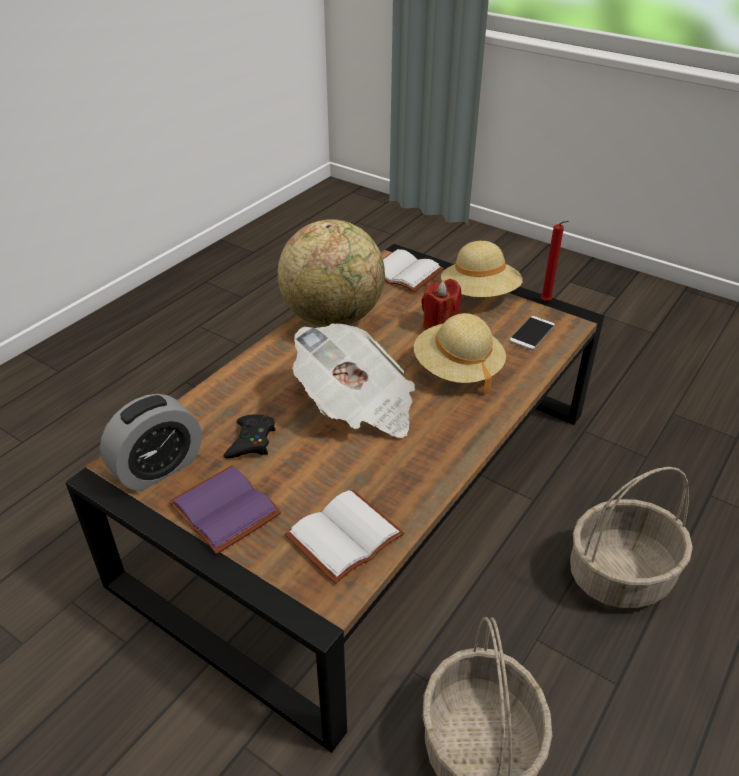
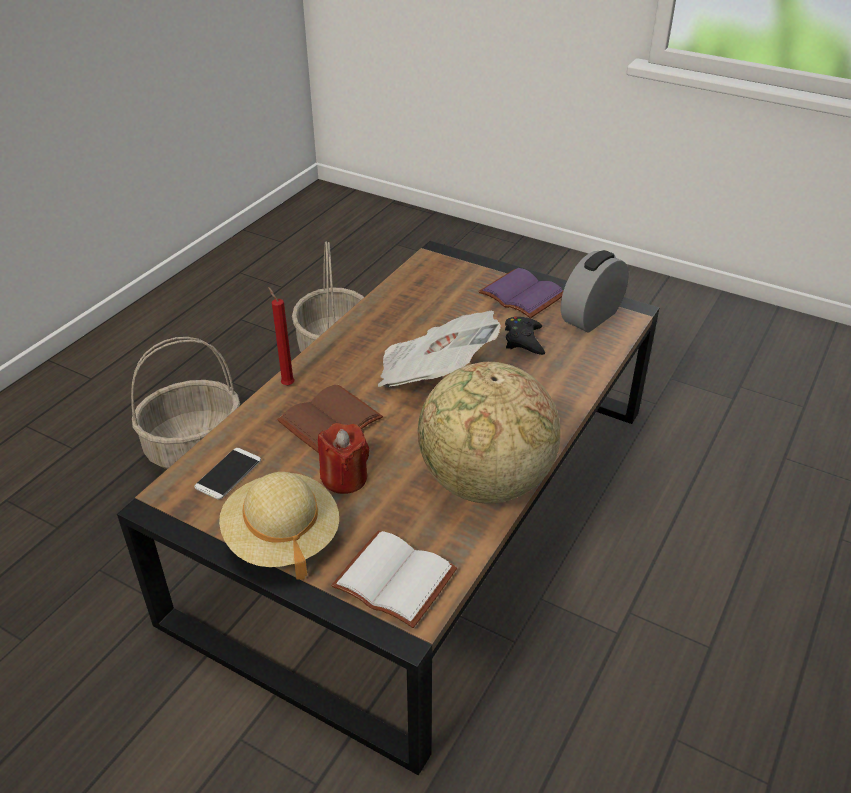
camera: 175 degrees right, 0 degrees up
(345, 539) = (427, 284): white book -> none
(457, 370) = (330, 419): beige hat -> brown book
(547, 302) = (188, 529): red candle -> red candle (286, 384)

